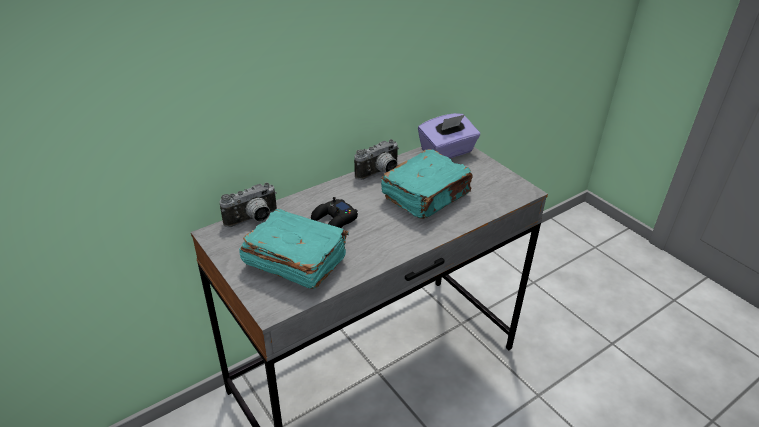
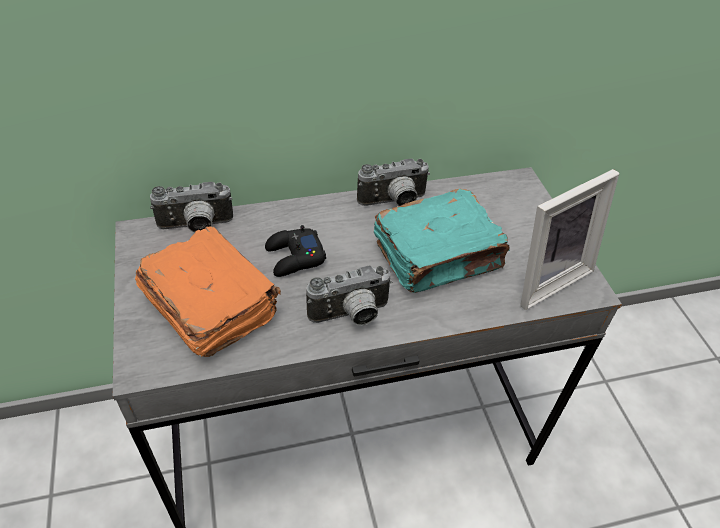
camera: 20 degrees right, 10 degrees up
(294, 261) = (210, 304): turquoise book -> orange book
(392, 242) = (351, 316): none -> camera
(447, 152) = (505, 193): purple tissue box -> none
(496, 191) = (544, 276): none -> picture frame

